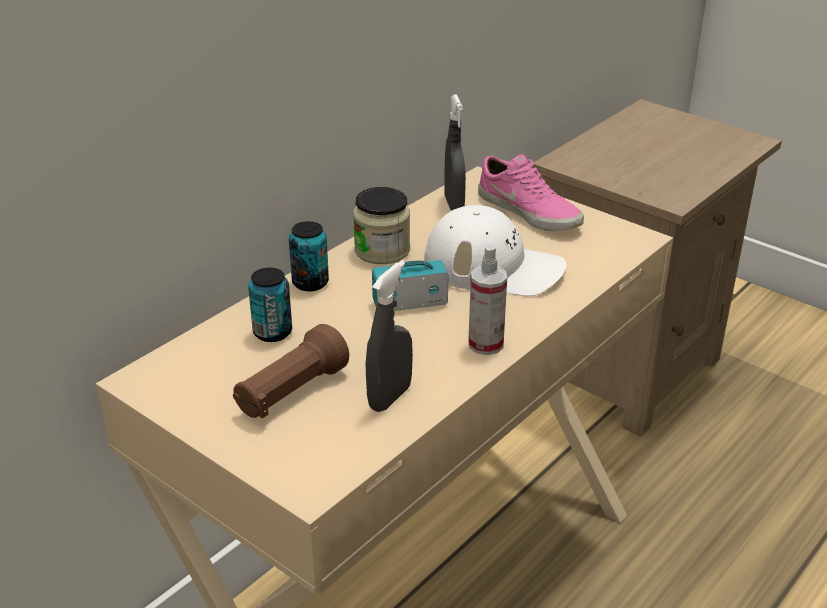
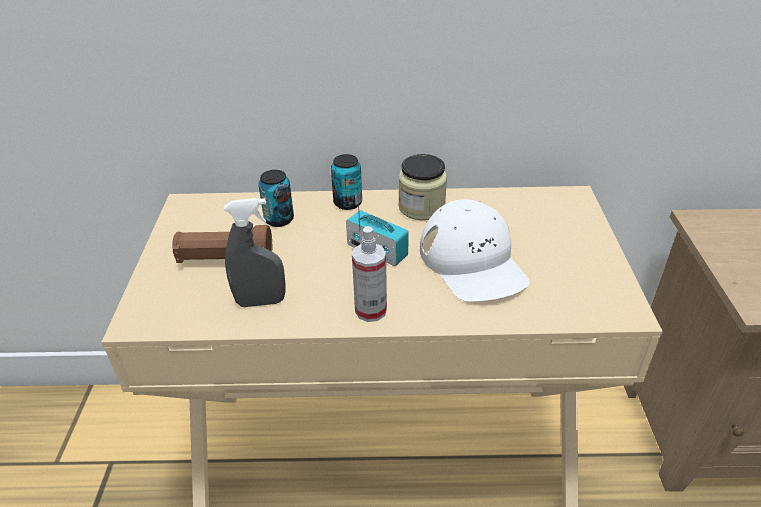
camera: 50 degrees right, 5 degrees up
(454, 203) = (523, 203): grey spray bottle -> none
(530, 211) = (571, 239): pink shoe -> none

